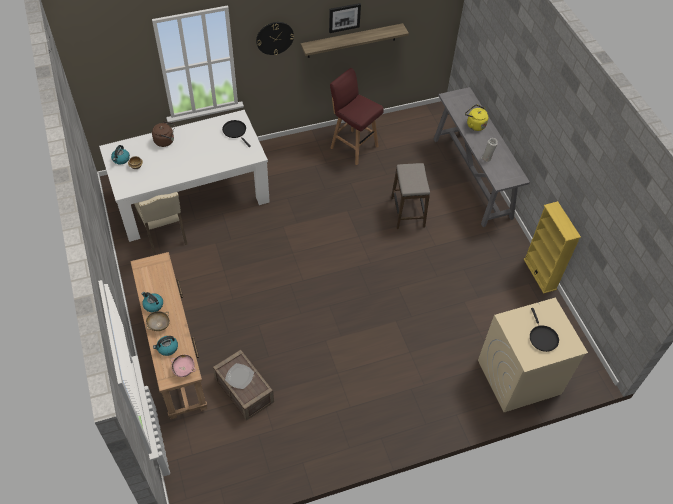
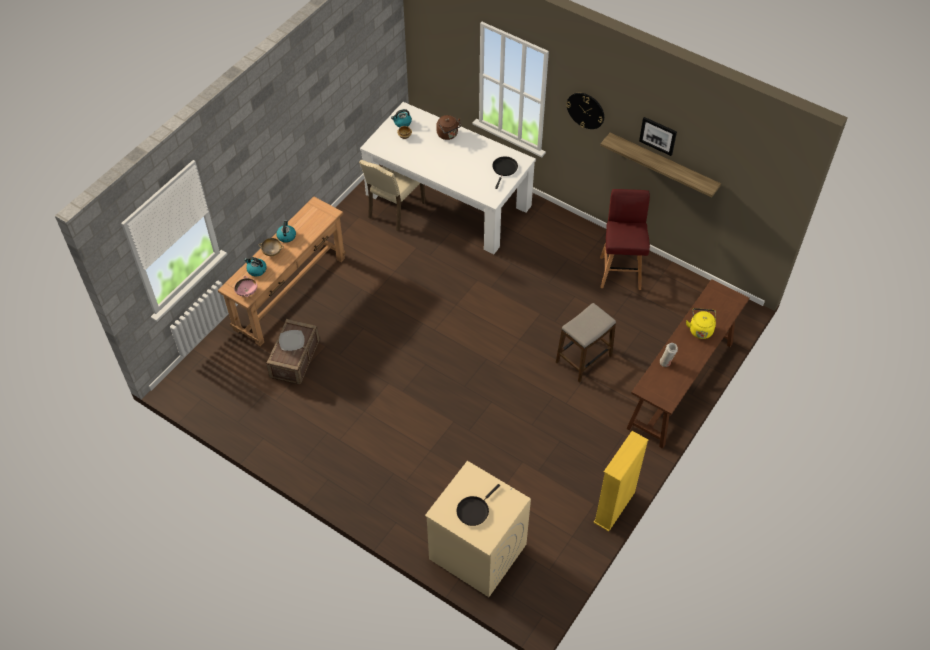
camera: 55 degrees right, 0 degrees up
(472, 178) = (680, 385): grey console table -> brown console table

